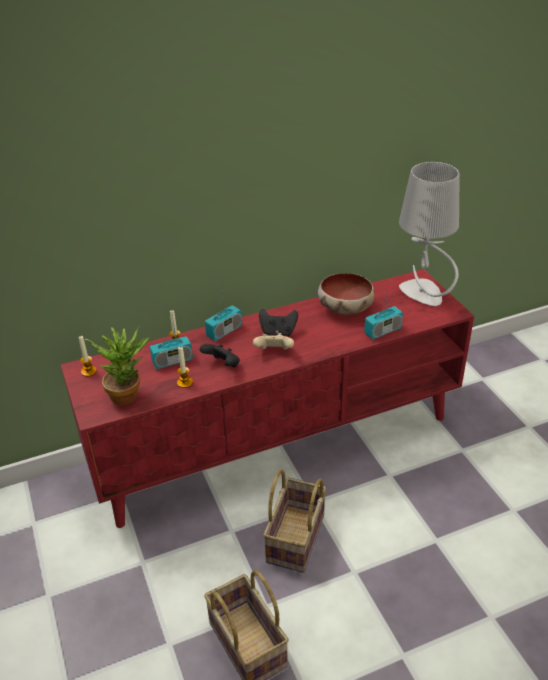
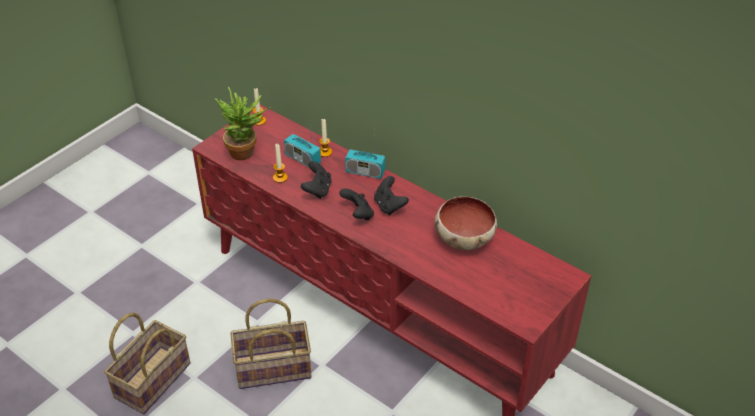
camera: 60 degrees right, 5 degrees up
(274, 352) = (358, 214): beige game controller -> black game controller
(383, 331) = (447, 277): radio -> none
(423, 293) = (540, 289): grey table lamp -> none

